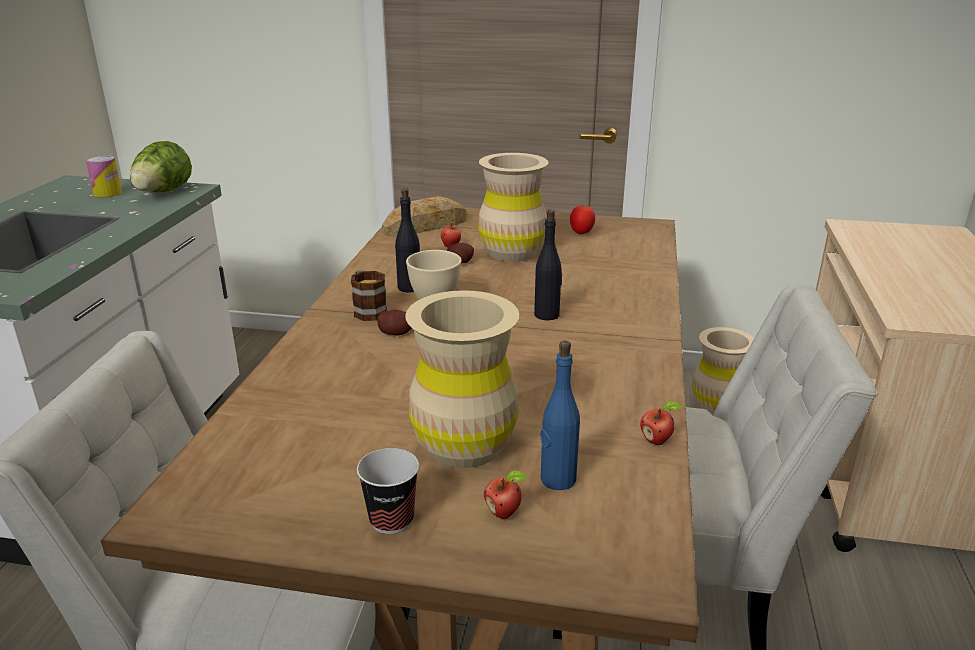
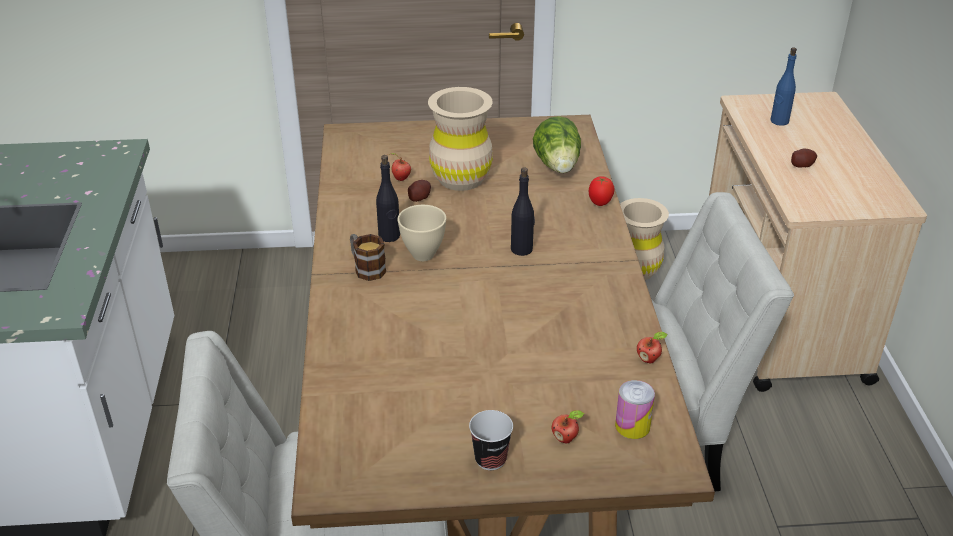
camera: 15 degrees left, 10 degrees up
(107, 193) = (38, 168): can -> can (632, 426)
(163, 192) = (97, 159): lettuce -> lettuce (558, 166)
(396, 332) = (405, 289): potato -> potato (802, 165)
(425, 226) = (363, 154): bread -> none
(464, 445) = (512, 388): beige vase -> none
(557, 479) = (591, 405): blue bottle -> blue bottle (779, 121)
(581, 233) = (513, 144): tomato -> tomato (600, 203)

